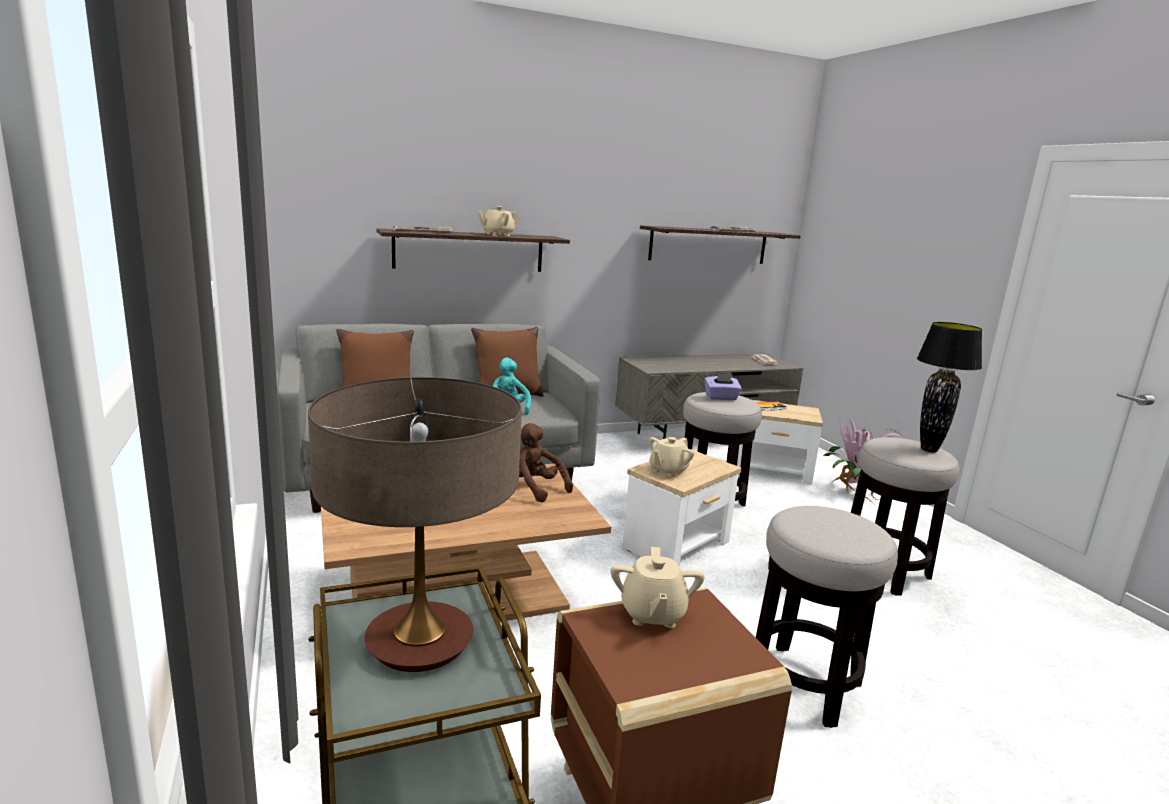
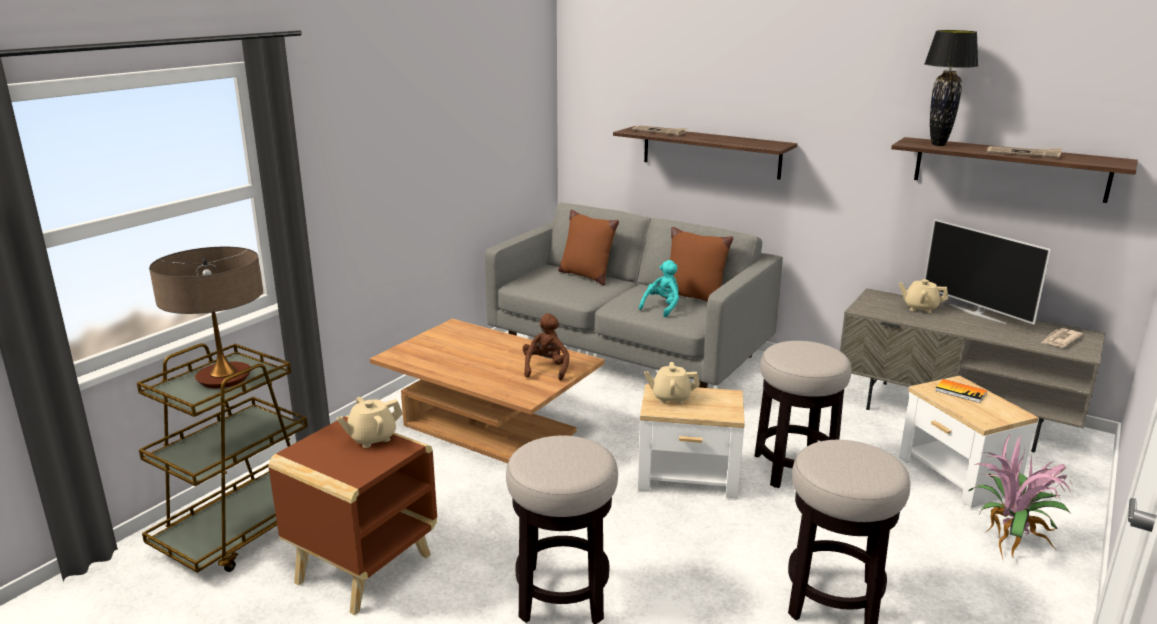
camera: 55 degrees right, 5 degrees up
(497, 235) = (719, 140): beige teapot -> beige teapot (920, 308)
(702, 357) = (977, 313): none -> television
(721, 398) = (805, 351): purple tissue box -> none
(929, 450) = (867, 472): black table lamp -> black table lamp (938, 145)

